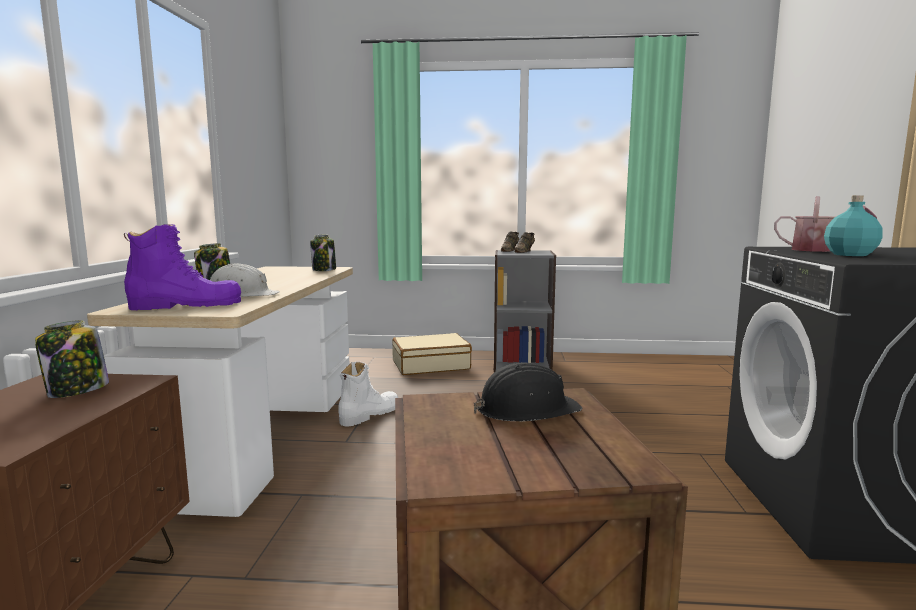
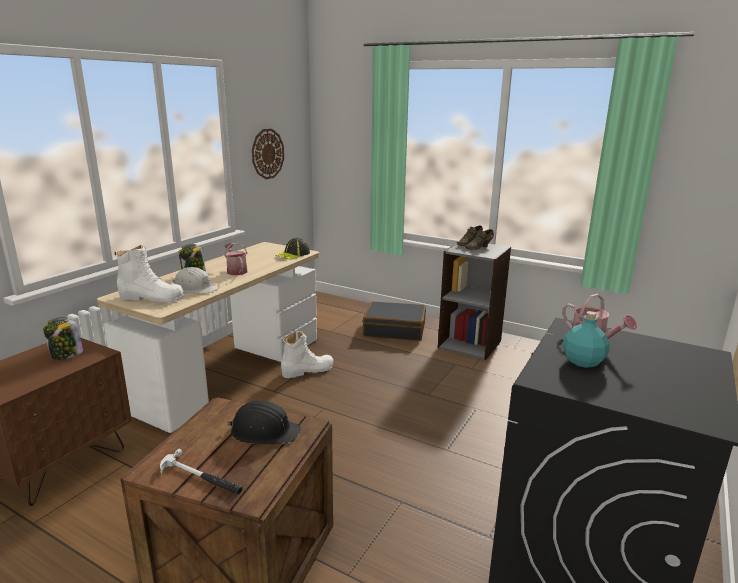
camera: 25 degrees right, 10 degrees up
(186, 305) = (151, 297): purple boot -> white boot
(252, 160) = (267, 154): none -> wall clock
(273, 282) = (236, 271): none -> watering can
(324, 270) = (293, 254): jar -> cap
(431, 365) = (394, 330): beige suitcase -> black suitcase
(528, 467) = (201, 478): none -> hammer

